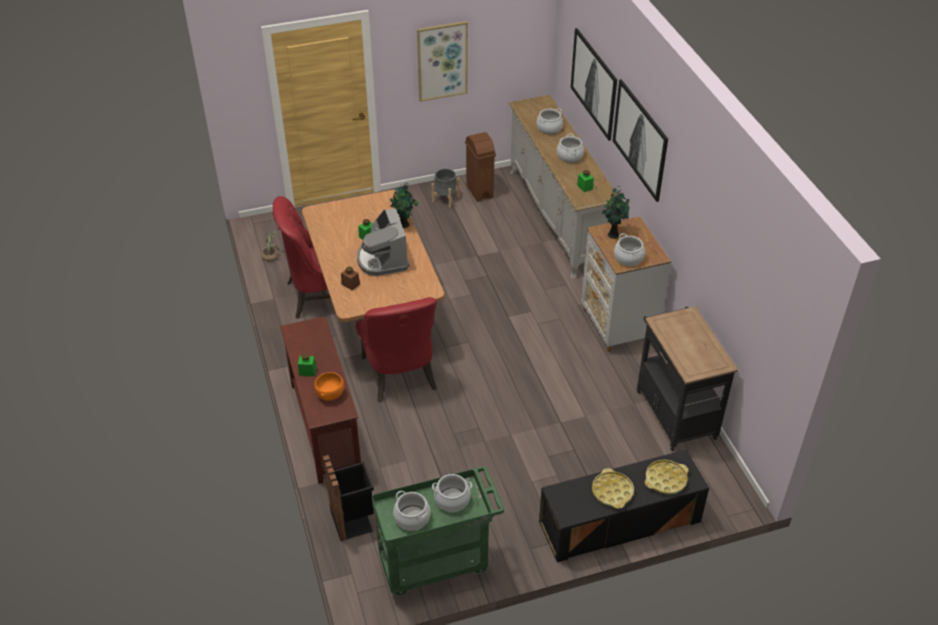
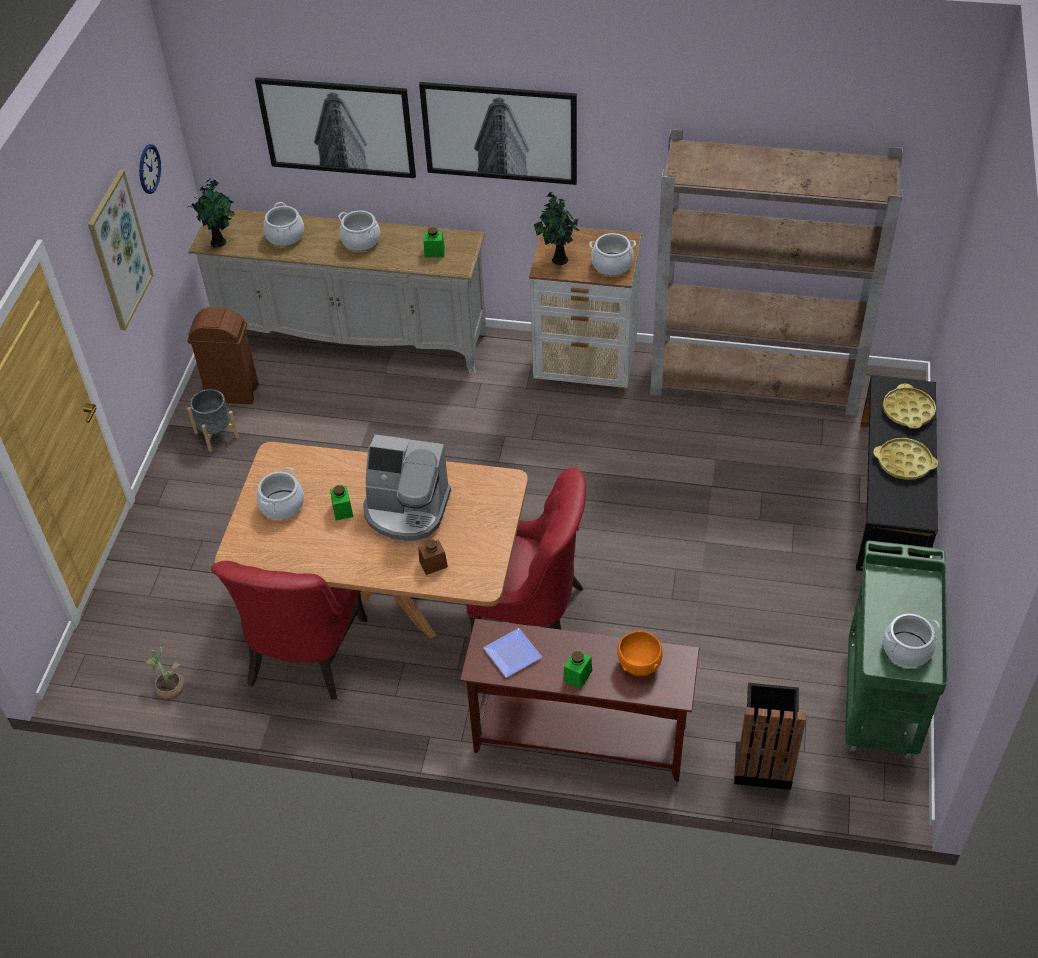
camera: 60 degrees left, 5 degrees up
(307, 340) = (512, 656): none -> plate
(404, 224) = (349, 460): potted plant -> potted plant (219, 241)
(452, 500) = (895, 598): cooking pot -> cooking pot (282, 505)
(501, 39) = (149, 169): none -> wall clock
(674, 413) = (755, 381): black cart -> brown bookcase

